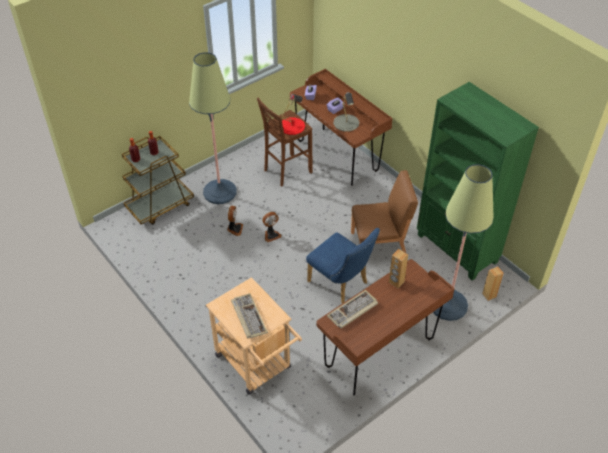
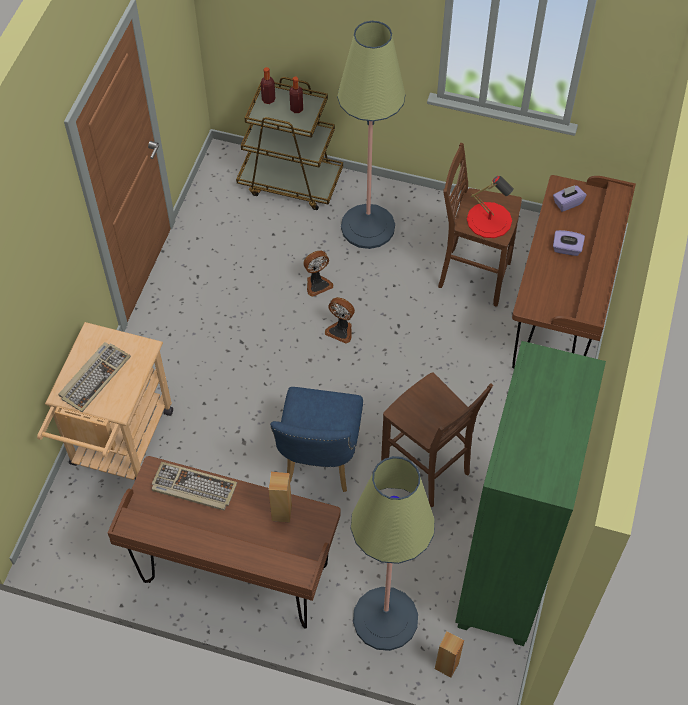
camera: 55 degrees right, 10 degrees up
(346, 123) = (550, 278): grey table lamp -> none
(379, 245) = (427, 469): brown chair -> brown stool

